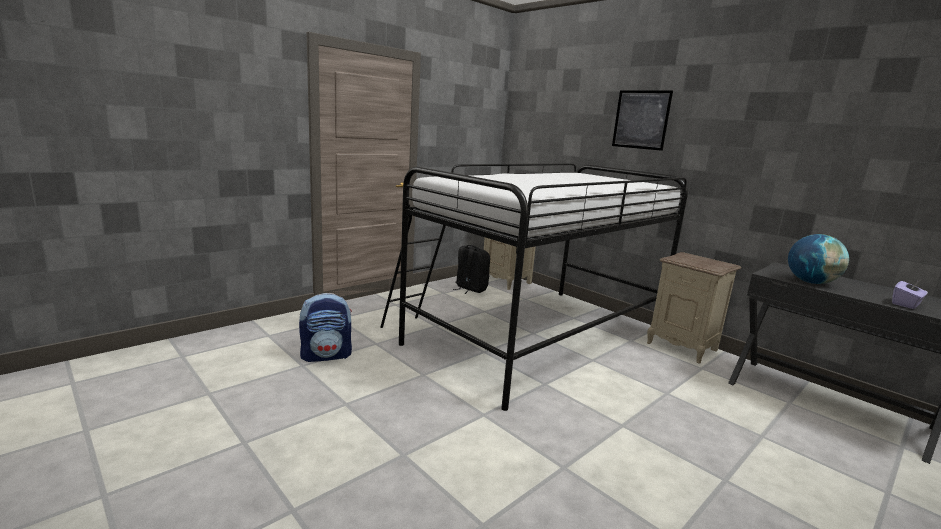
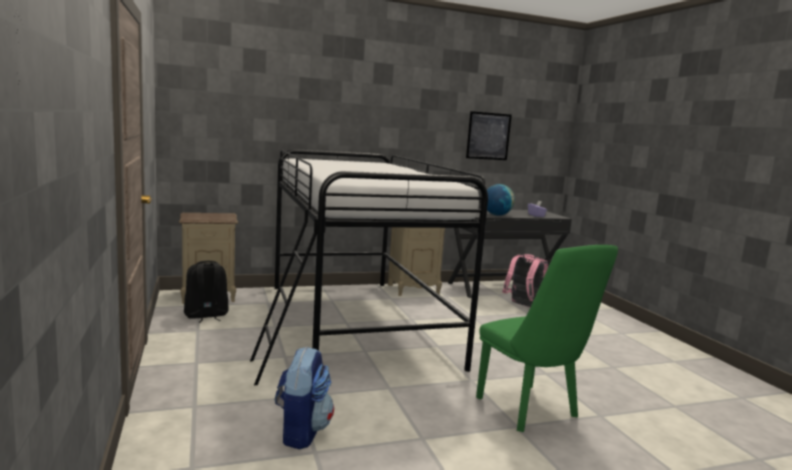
camera: 65 degrees left, 5 degrees down
(446, 463) = (532, 411): none -> green chair
(641, 119) = (340, 106): picture -> picture (488, 136)
(784, 429) = (523, 306): none -> pink backpack

